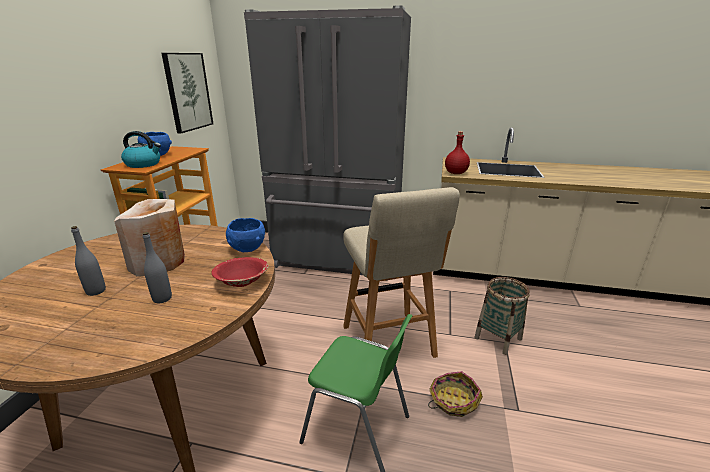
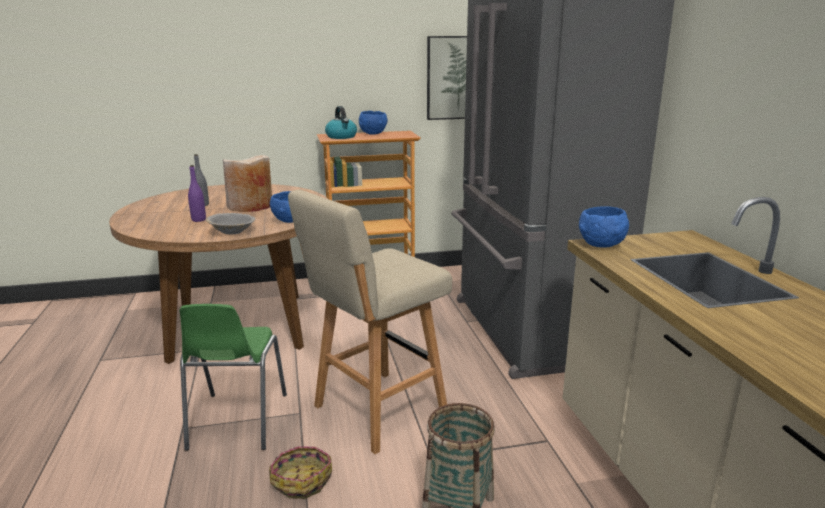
camera: 65 degrees right, 5 degrees down
(162, 298) = (198, 220): grey bottle -> purple bottle
(242, 282) = (232, 232): red bowl -> grey bowl
(455, 173) = (601, 245): red bottle -> blue bowl

